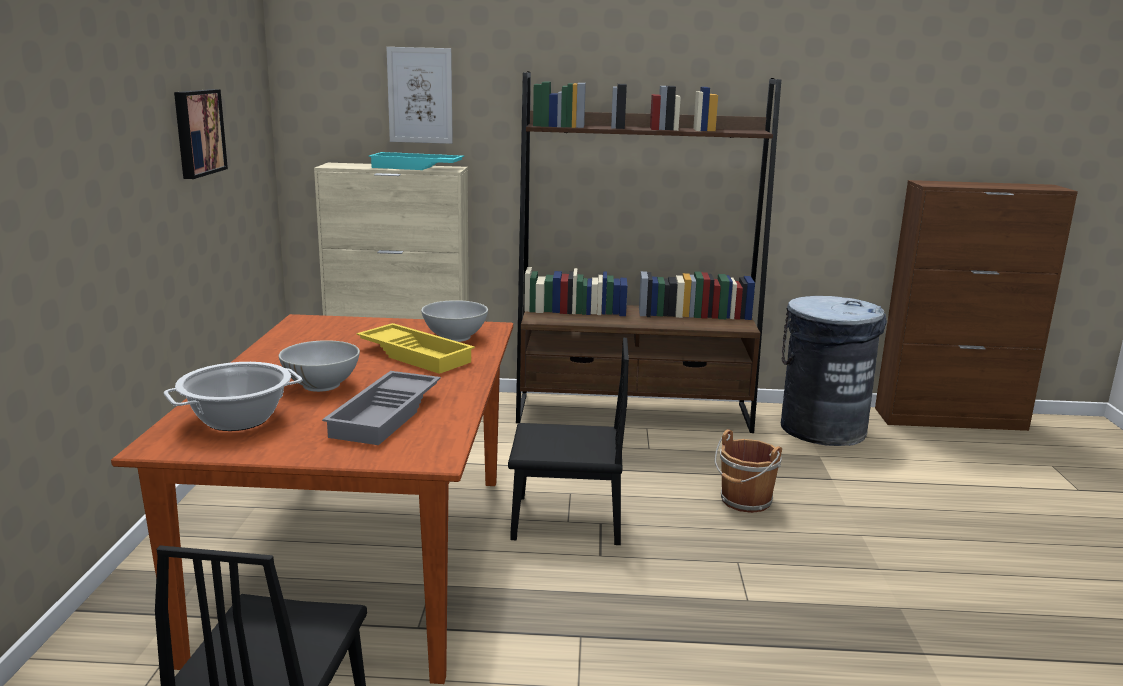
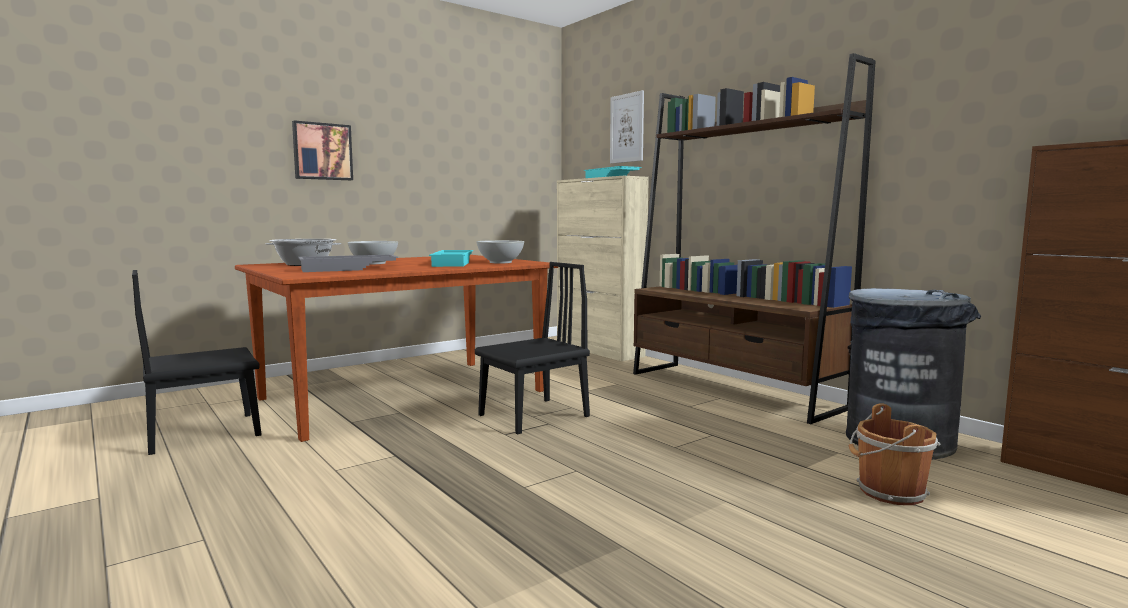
camera: 50 degrees right, 10 degrees down
(197, 132) = (461, 148): picture -> picture (322, 151)
(417, 355) = (454, 263): yellow tray -> turquoise tray
(566, 520) = (533, 415): black chair -> black chair turned 90 degrees counterclockwise
(744, 502) = (679, 450): brown bucket -> brown bucket (888, 492)

